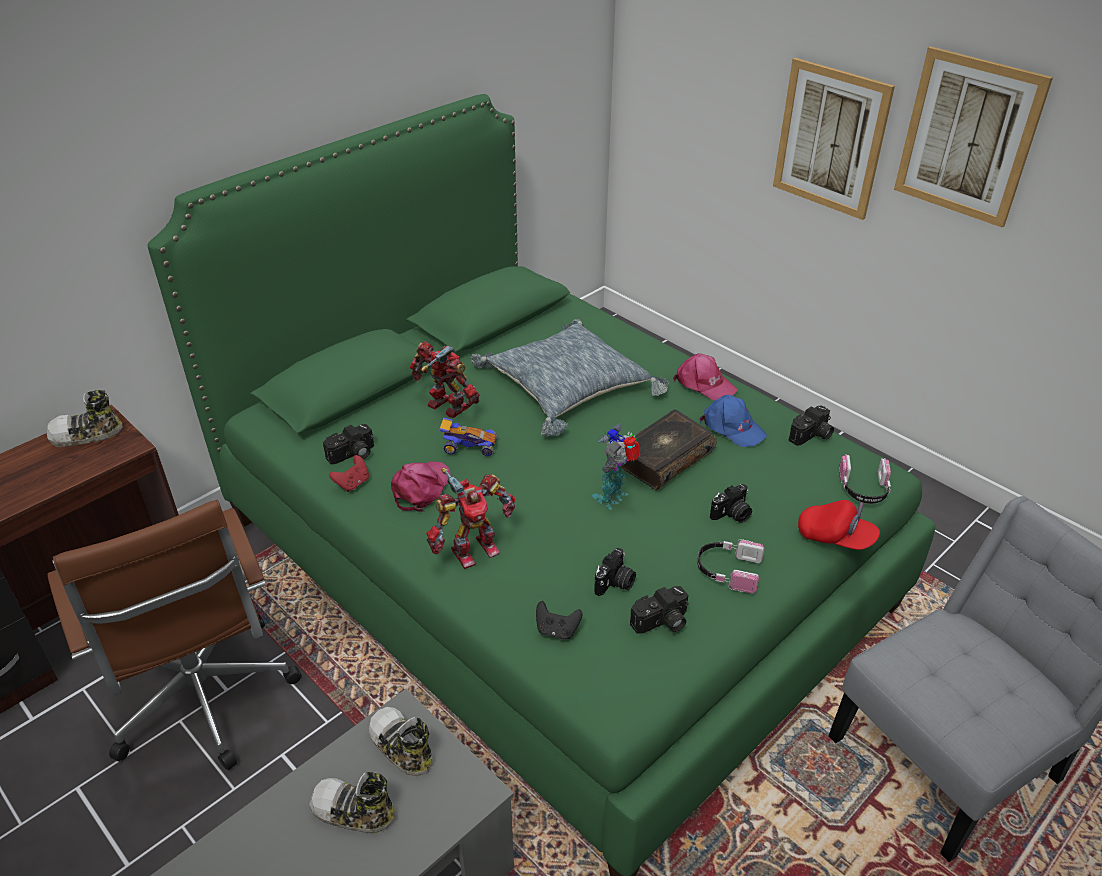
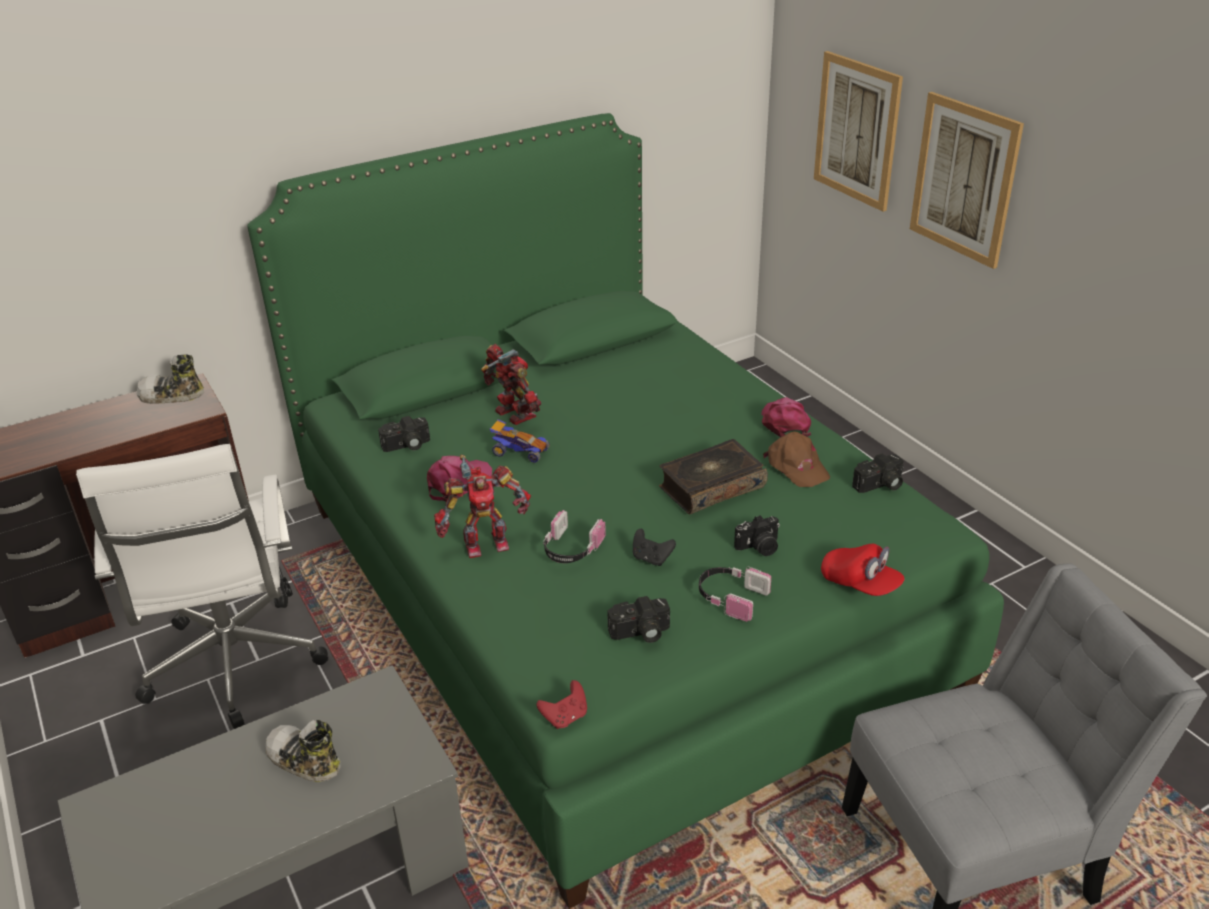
camera: 15 degrees right, 5 degrees down
(205, 705) = (234, 669): brown office chair -> white office chair
(353, 483) = (397, 470): red game controller -> red game controller (565, 717)
(401, 747) = (367, 714): shoe -> none
(557, 630) = (534, 624): black game controller -> black game controller (651, 558)
(567, 382) = (642, 406): pillow -> none
(614, 497) = (643, 515): toy robot -> none
(615, 583) = (609, 591): camera -> none
(704, 384) = (785, 423): pink cap -> pink cap turned 150 degrees counterclockwise
(732, 427) = (796, 467): blue cap -> brown cap
(863, 489) = (914, 543): headphones -> headphones (571, 549)
(968, 137) = (1093, 181): picture -> picture (857, 130)

